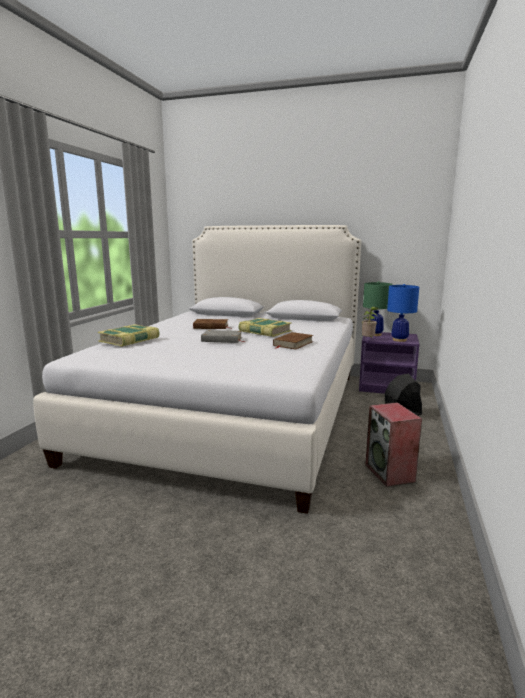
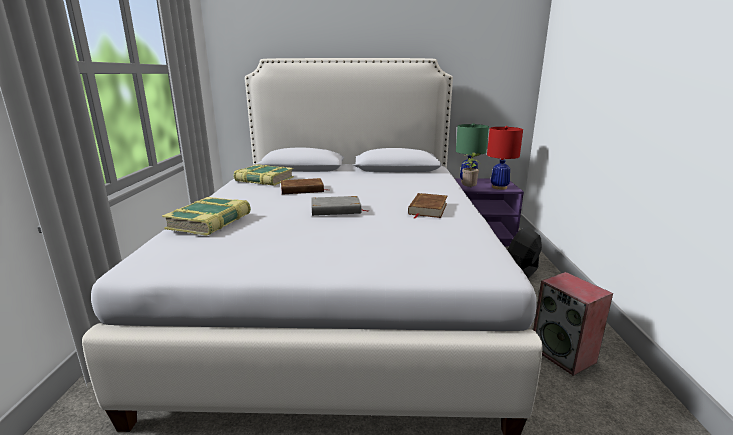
camera: 15 degrees left, 5 degrees up
(264, 332) = (375, 193): book -> book (264, 180)
(399, 340) = (499, 187): blue table lamp -> red table lamp

